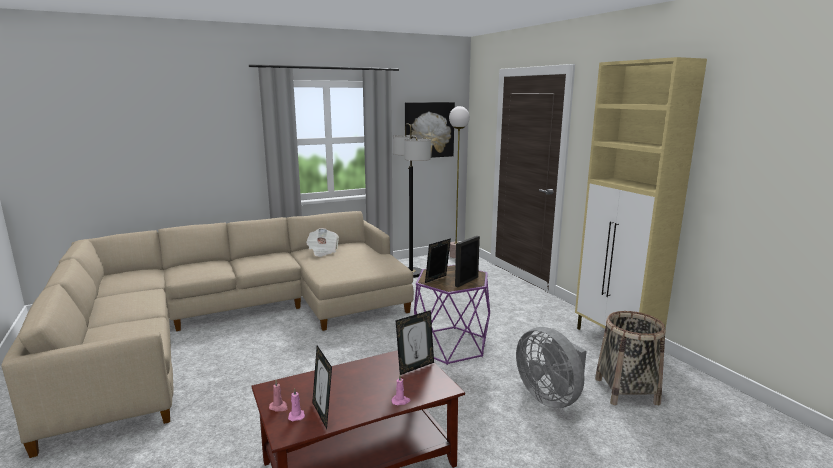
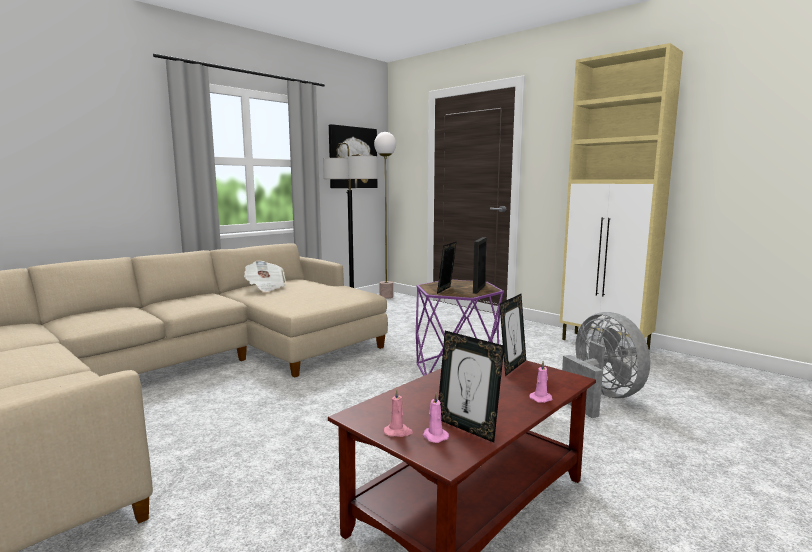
camera: 20 degrees left, 5 degrees down
(550, 397) = (600, 397): grey fan -> grey fan turned 150 degrees counterclockwise
(626, 391) = (658, 381): basket -> none

